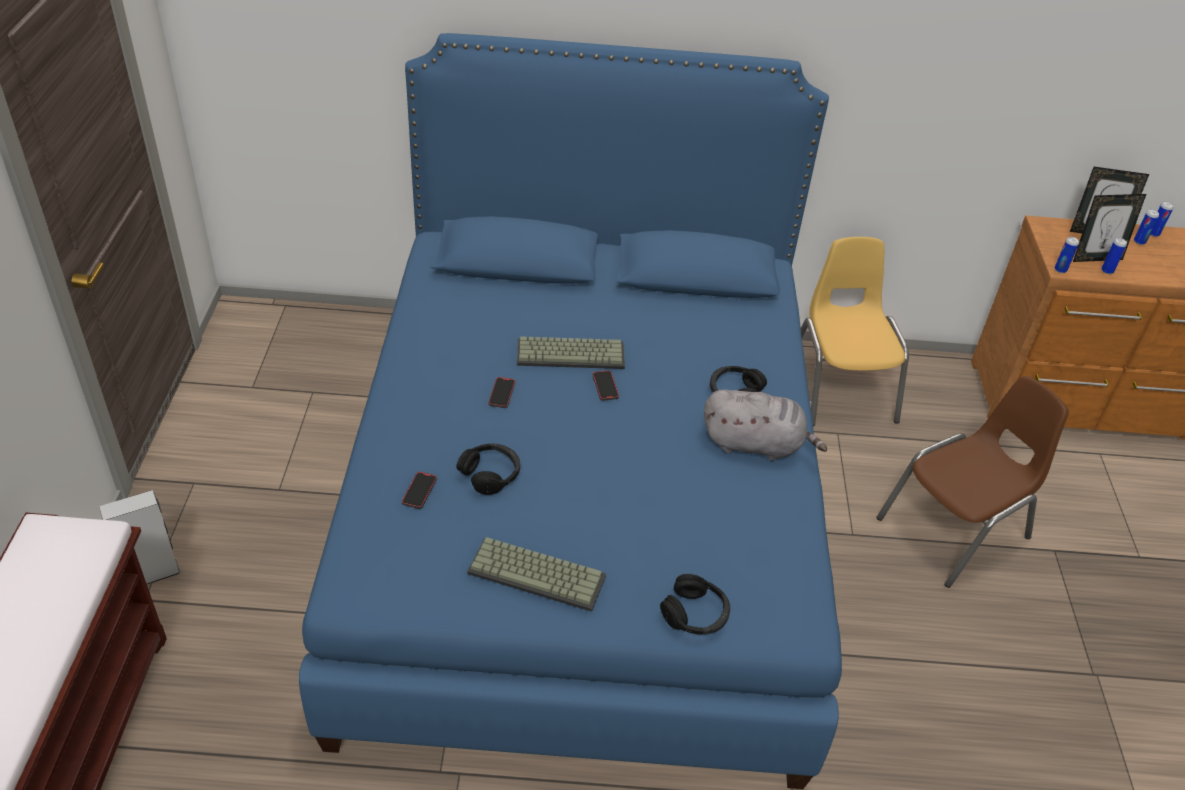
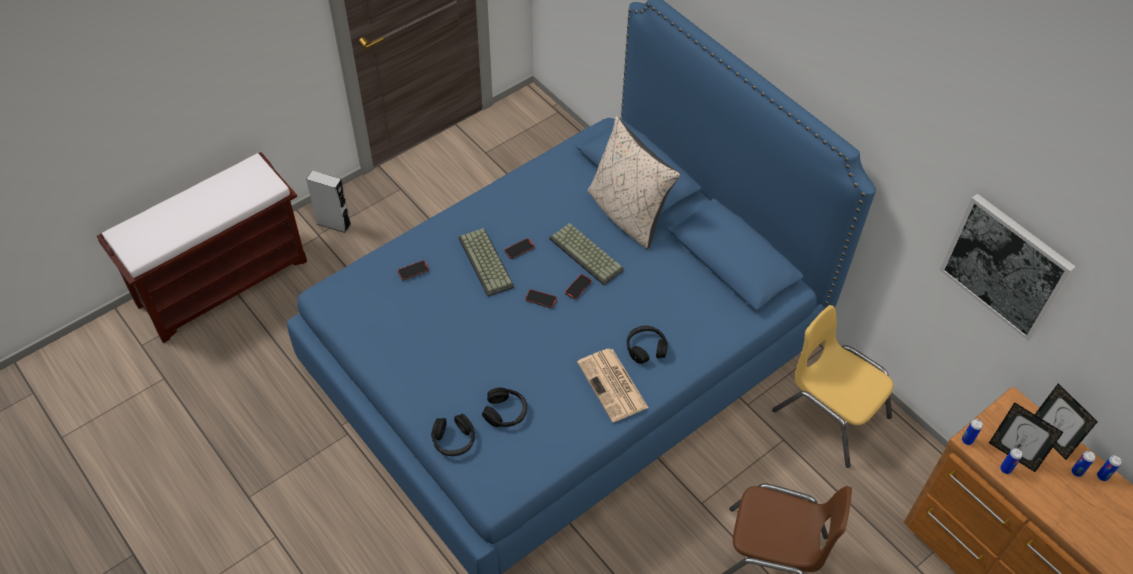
camera: 50 degrees right, 10 degrees up
(490, 474) = (455, 289): black headphones -> black headphones (505, 412)
(539, 573) = (411, 357): keyboard -> keyboard (487, 262)
(558, 298) = (627, 214): none -> beige pillow
(587, 421) = (541, 299): none -> phone
(756, 444) = (613, 386): grey plush toy -> newspaper
(840, 387) = (830, 414): yellow chair -> yellow chair turned 90 degrees counterclockwise
(992, 88) = (1006, 266): none -> picture

